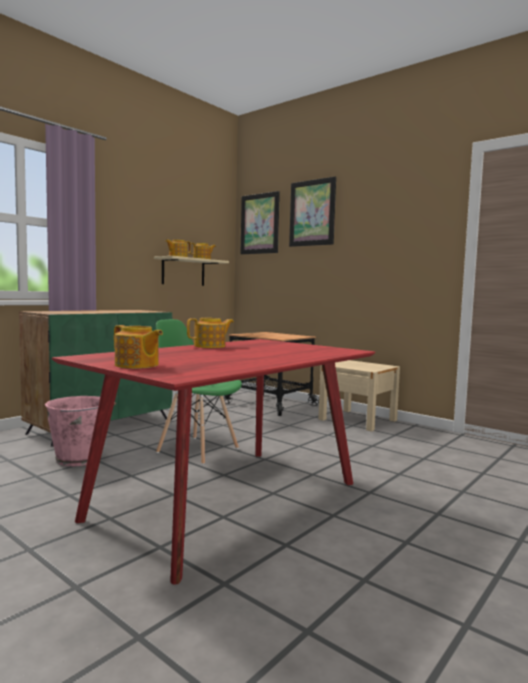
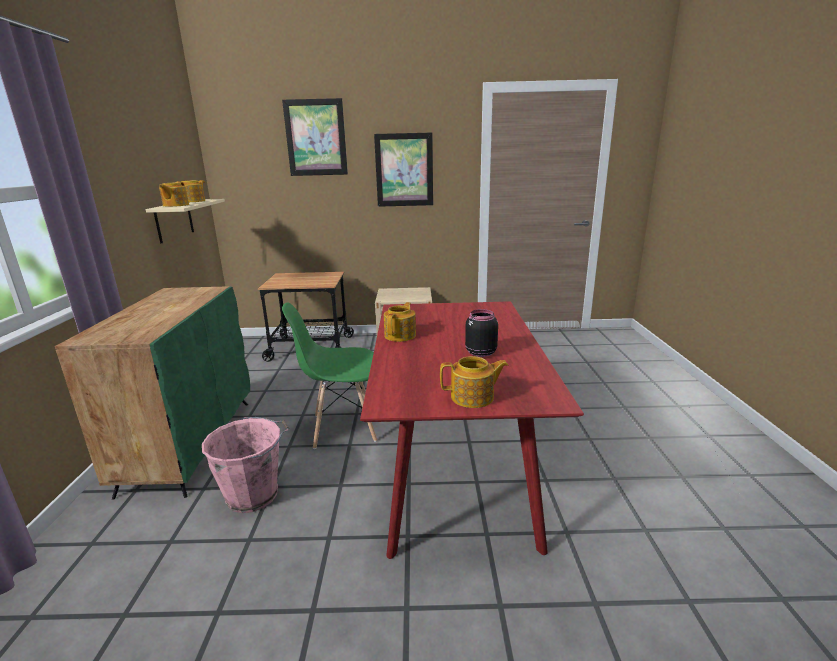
camera: 40 degrees left, 15 degrees up
(229, 358) = (480, 352): none -> black jar
(259, 224) = (241, 147): picture -> picture (404, 170)

